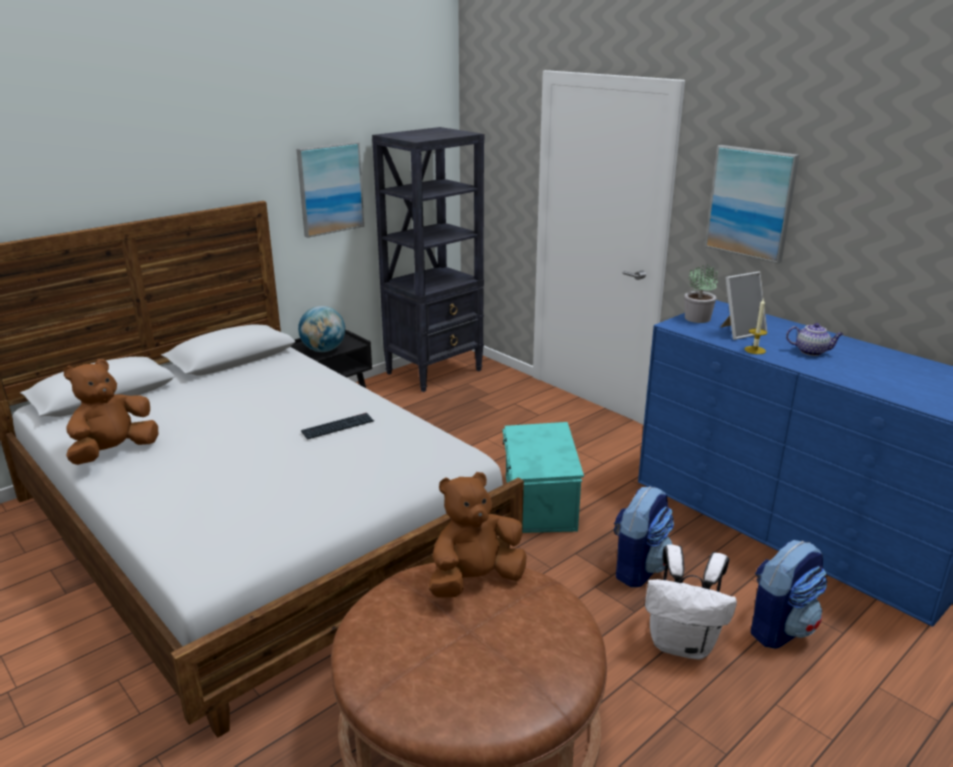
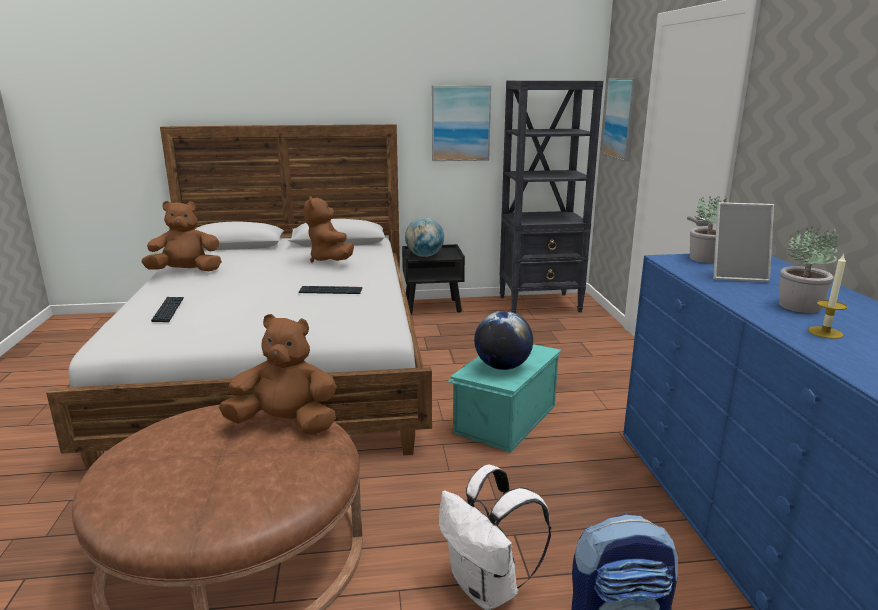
camera: 35 degrees right, 5 degrees down
(203, 508) = (168, 310): none -> keyboard
(268, 387) = (330, 260): none -> brown plush toy
(545, 455) = (502, 367): none -> globe
(638, 568) = (529, 504): backpack -> none
(751, 203) = (805, 129): picture -> picture (621, 118)
(755, 350) = (723, 291): candle -> candle (825, 332)
(812, 352) = (800, 306): teapot -> potted plant

